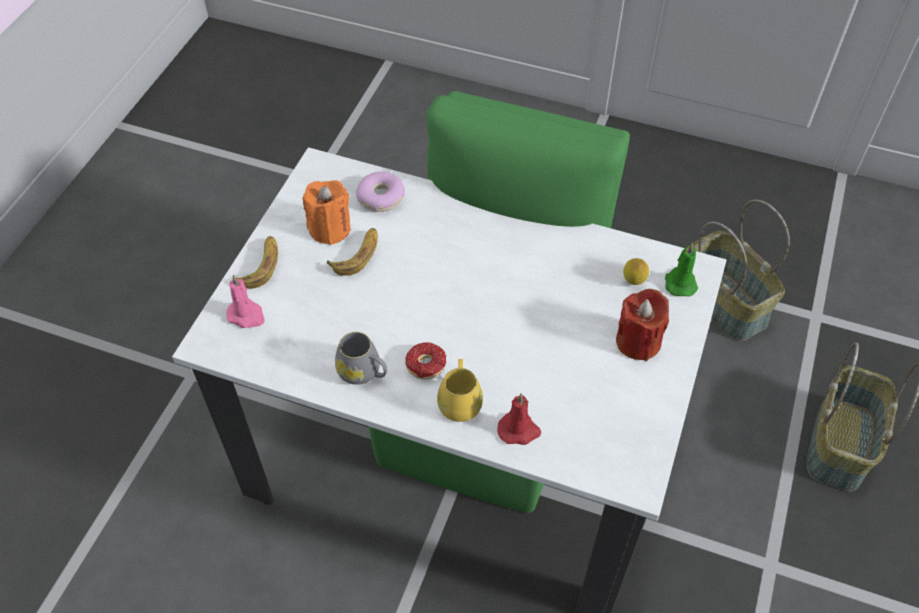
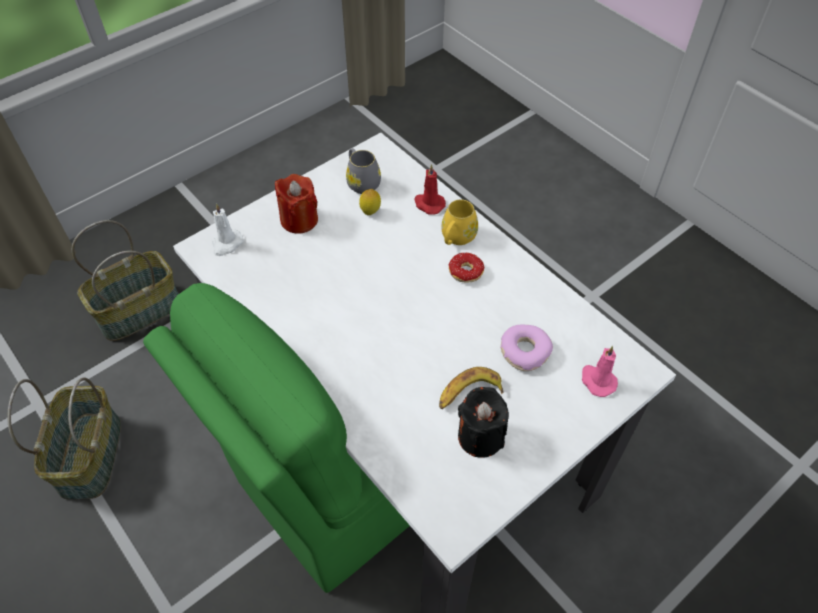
camera: 150 degrees left, 0 degrees up
(261, 266) = (566, 427): banana -> none
(330, 229) = (480, 436): orange candle -> black candle
(363, 372) = (517, 288): grey mug -> grey mug (361, 182)
(381, 197) = (409, 448): donut -> donut (524, 351)
(633, 282) = (260, 260): lemon -> lemon (370, 212)
(679, 282) = (226, 244): green candle -> white candle

